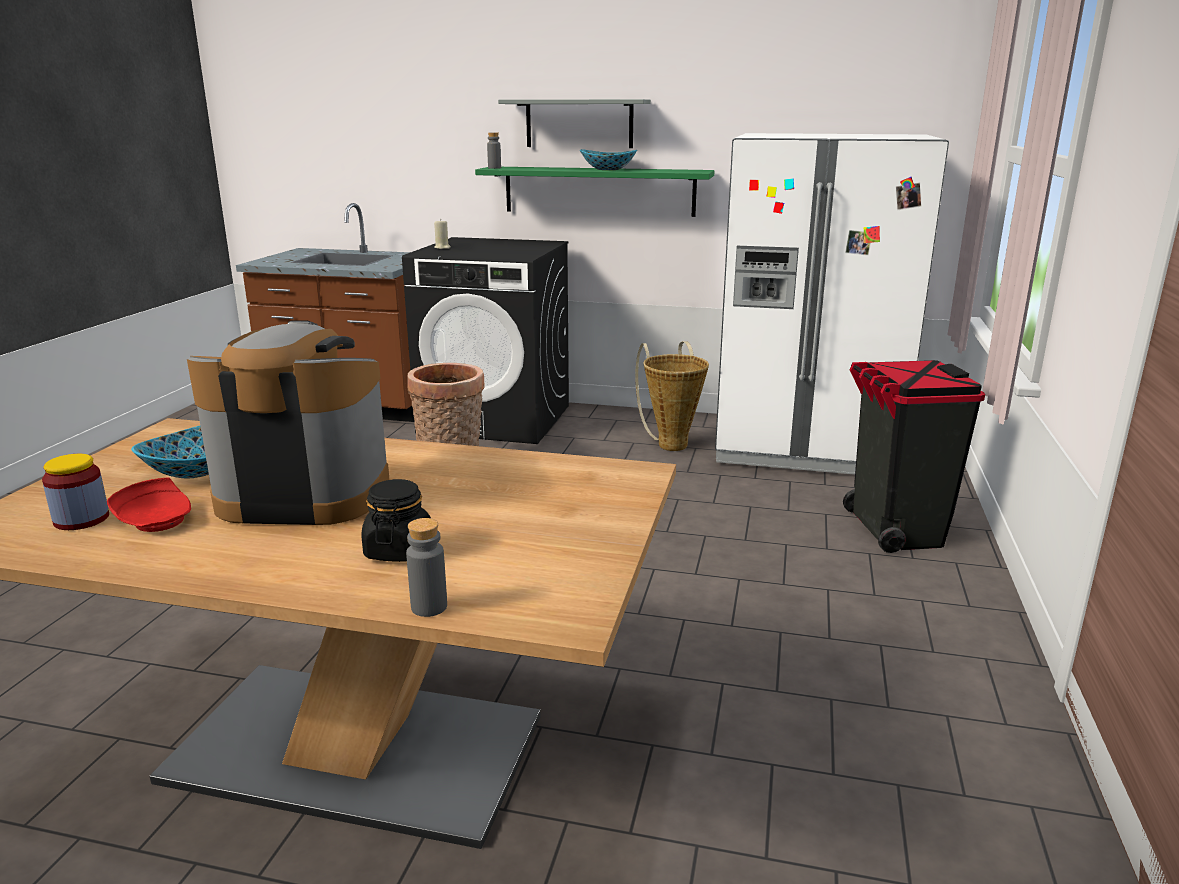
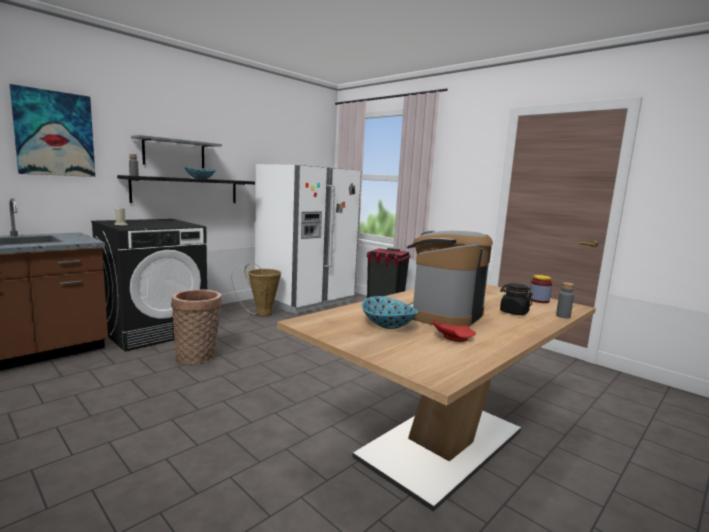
camera: 60 degrees left, 10 degrees down
(81, 519) = (437, 350): jar -> jar (538, 300)
(414, 109) = (54, 134): none -> picture
(599, 191) = (186, 190): green shelf -> black shelf

